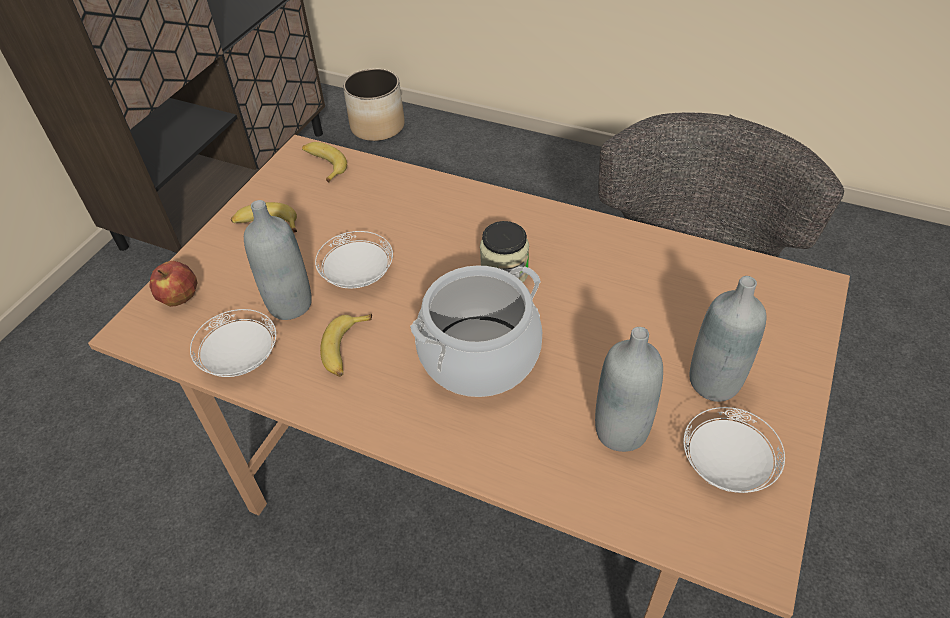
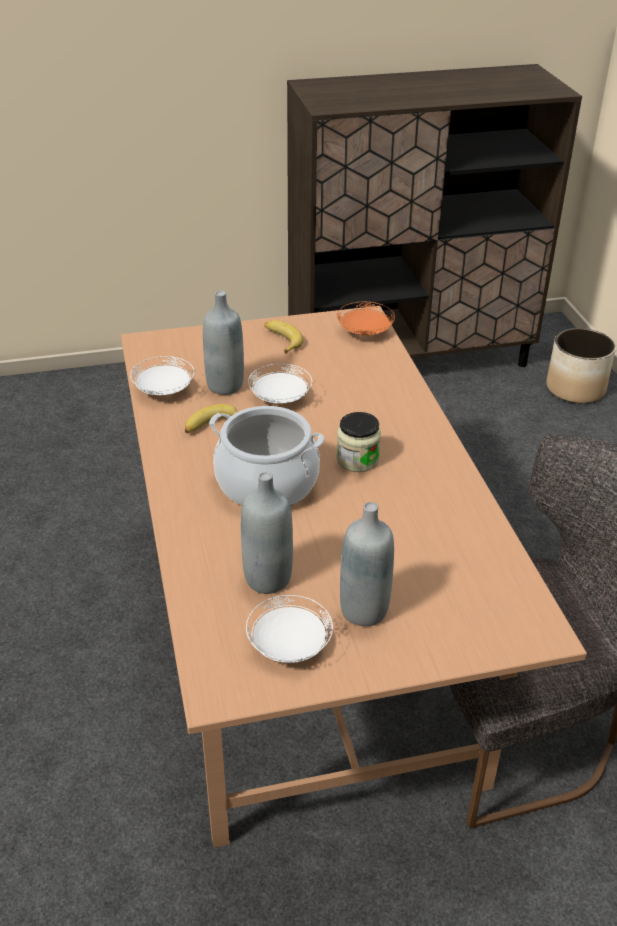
camera: 50 degrees right, 10 degrees down
(180, 297) = (185, 344): apple -> none
(324, 165) = (365, 332): banana -> orange plate

